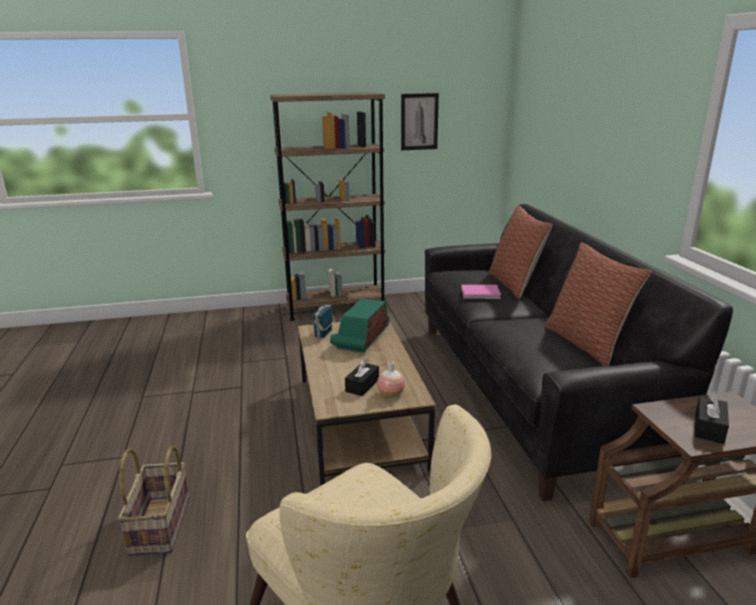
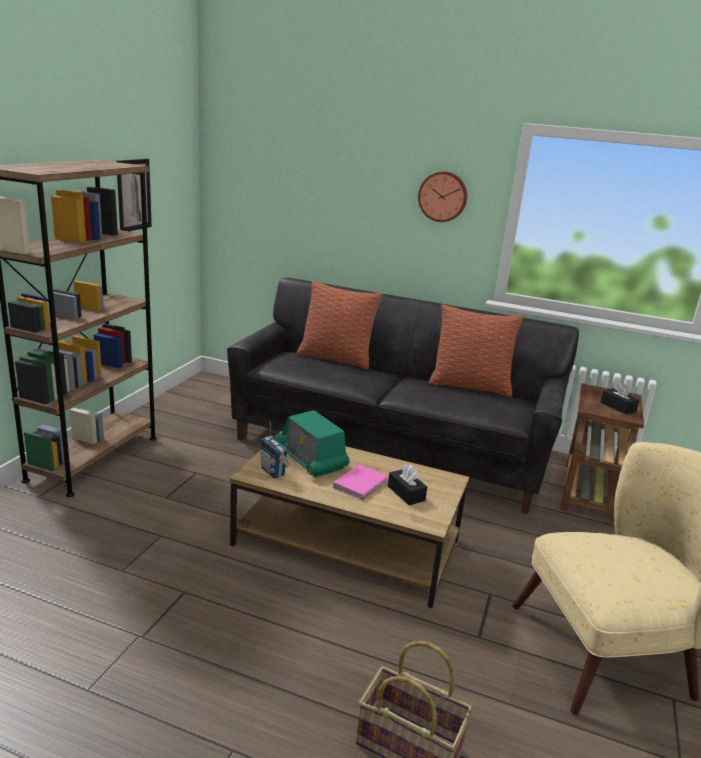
camera: 60 degrees left, 0 degrees up
(391, 394) = (434, 487): vase -> none
(481, 294) = (344, 375): pink book -> pink book (362, 484)
(647, 121) = (443, 196): none -> wall clock

